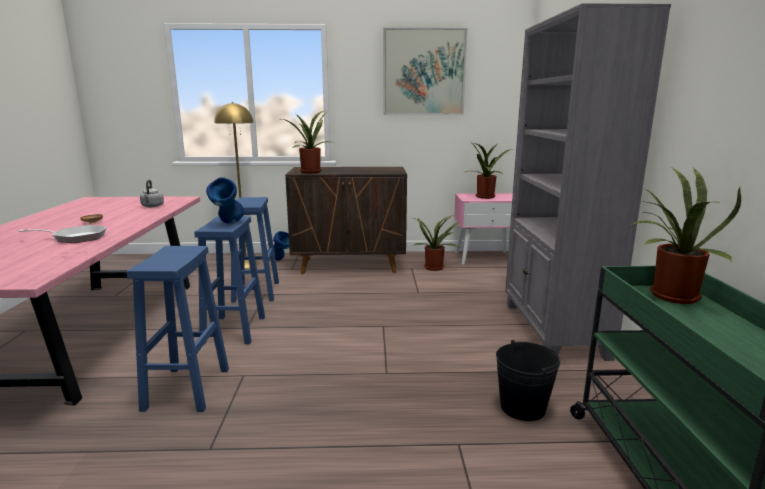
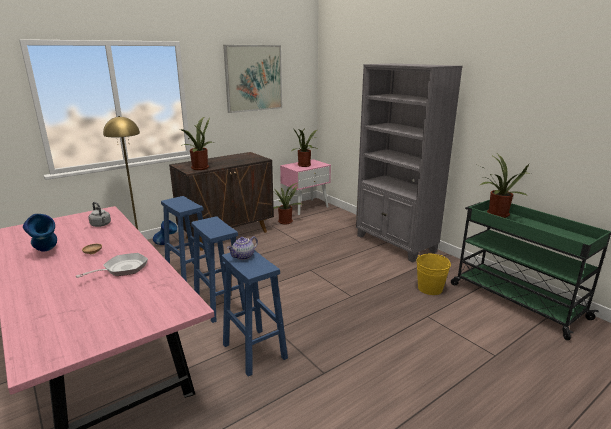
camera: 35 degrees left, 5 degrees up
(176, 252) = (243, 257): none -> teapot
(228, 224) = (219, 227): blue vase -> blue vase (46, 252)
(522, 407) = (430, 288): black bucket -> yellow bucket

